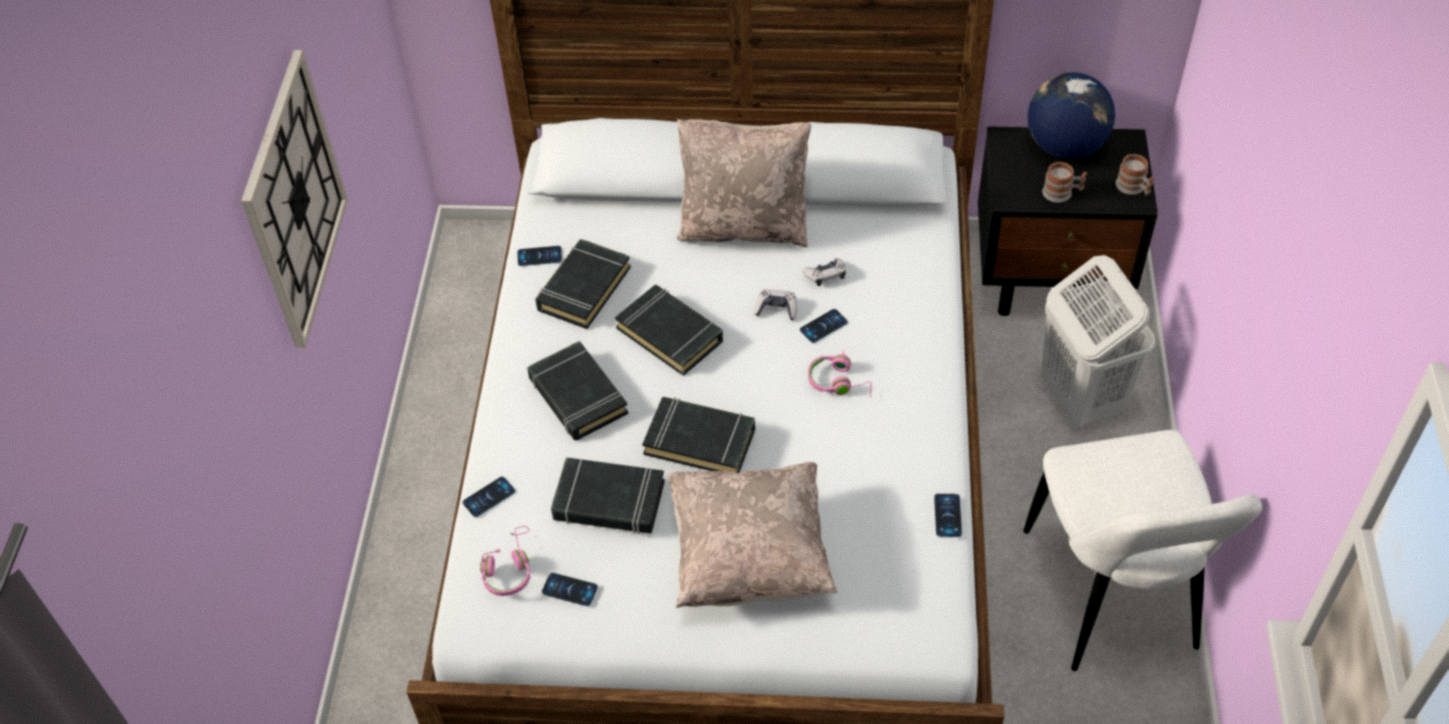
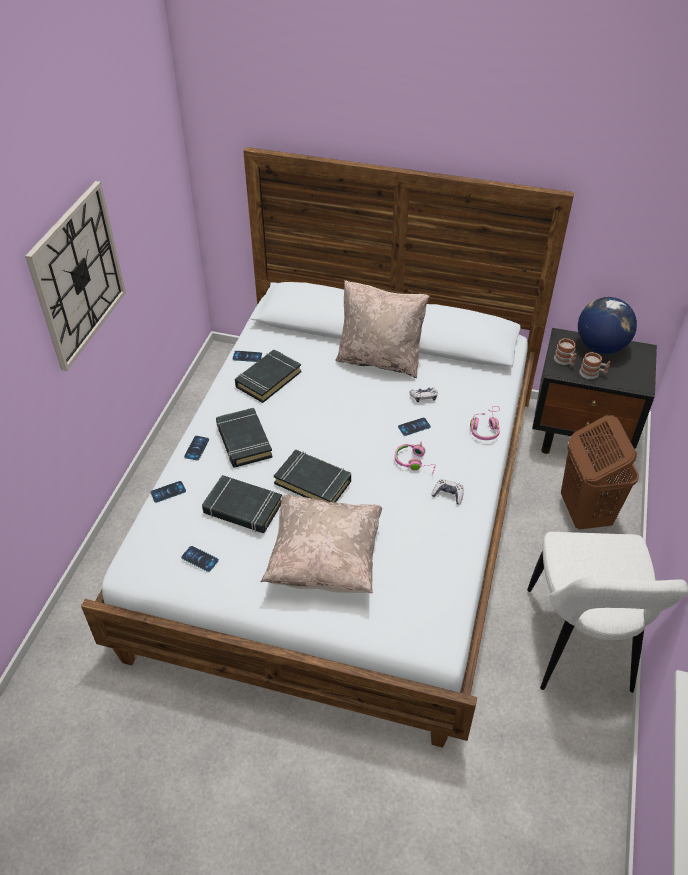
camera: 10 degrees right, 5 degrees down
(509, 569) = (165, 538): pink headphones -> pink headphones (485, 428)
(670, 334) = (314, 415): black book -> none
(776, 309) = (386, 411): game controller -> game controller (448, 494)
(947, 515) = (466, 560): phone -> phone (196, 448)
(1080, 398) = (584, 512): white laundry basket -> brown laundry basket
(1133, 188) = (641, 378): mug -> mug (565, 361)

